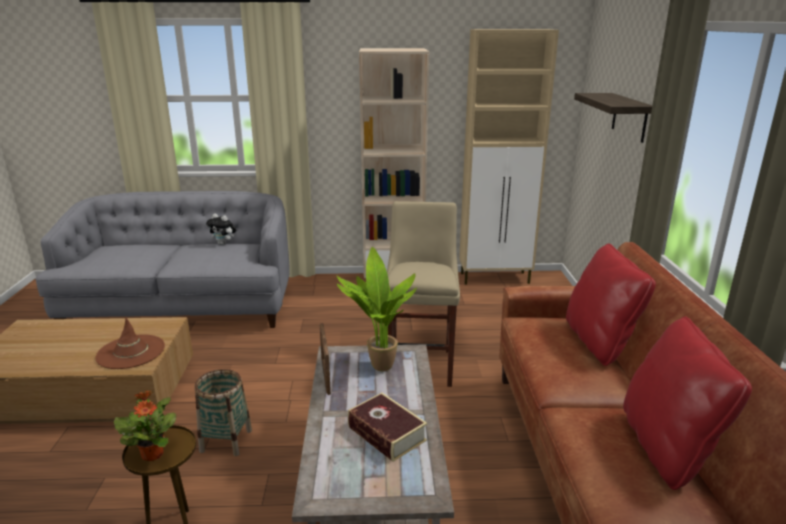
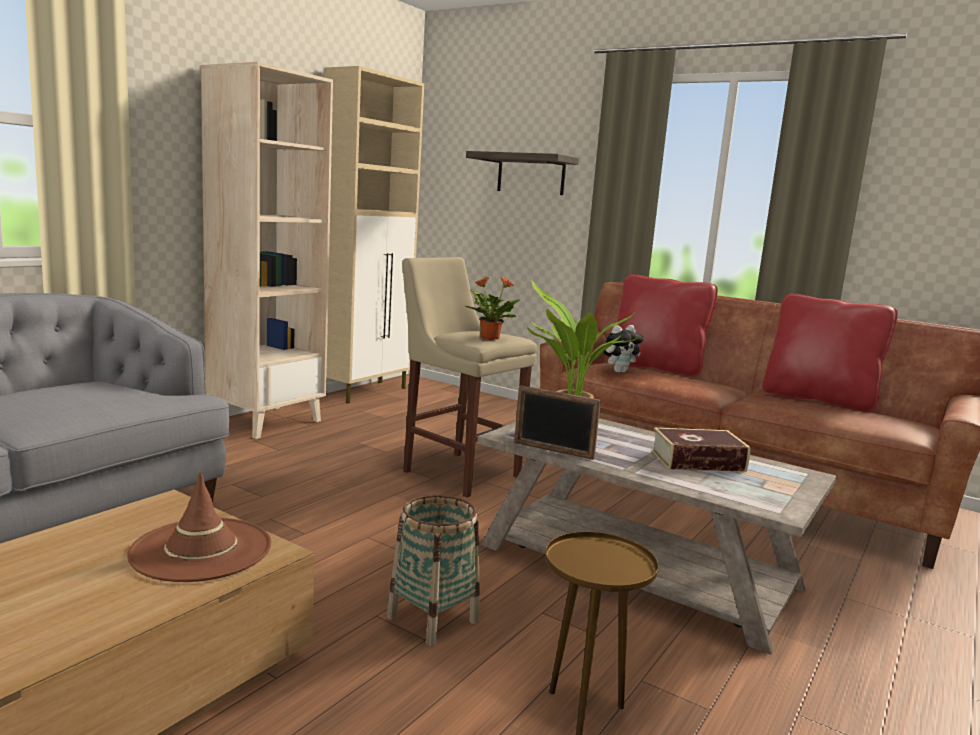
camera: 55 degrees left, 10 degrees down
(153, 453) = (604, 567): potted plant -> potted plant (489, 338)
(224, 244) = (47, 387): plush toy -> plush toy (619, 371)

